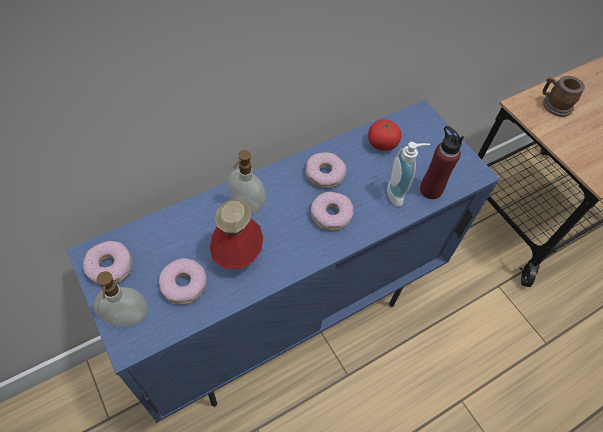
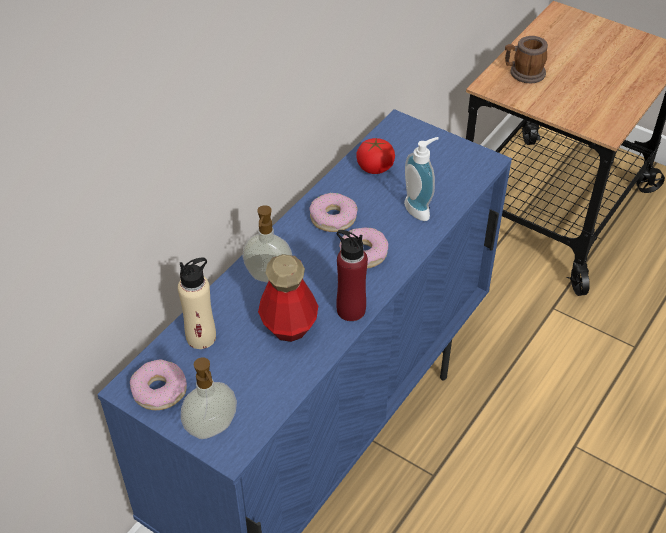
camera: 20 degrees left, 10 degrees down
(167, 235) = (201, 337): none -> beige bottle
(183, 284) = (251, 375): donut -> none
(430, 190) = (450, 193): red bottle -> red bottle (351, 310)

